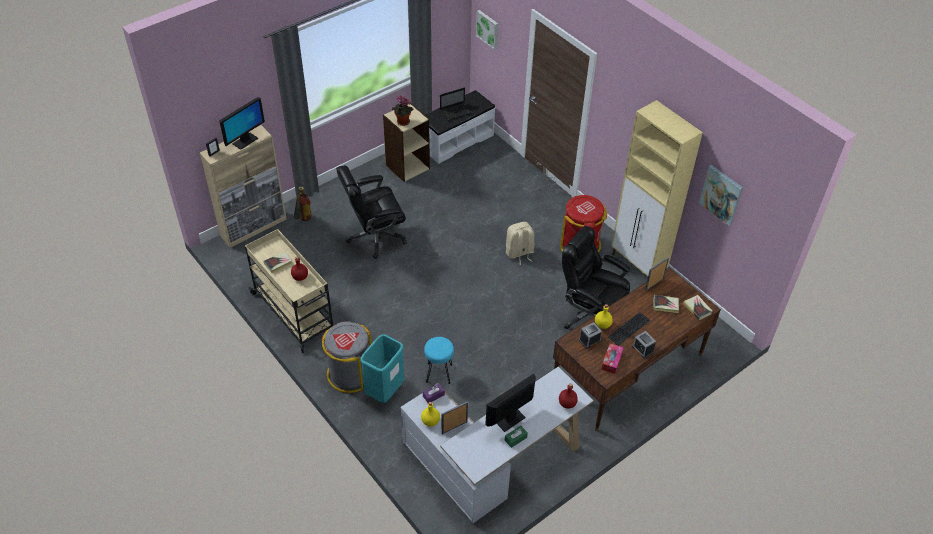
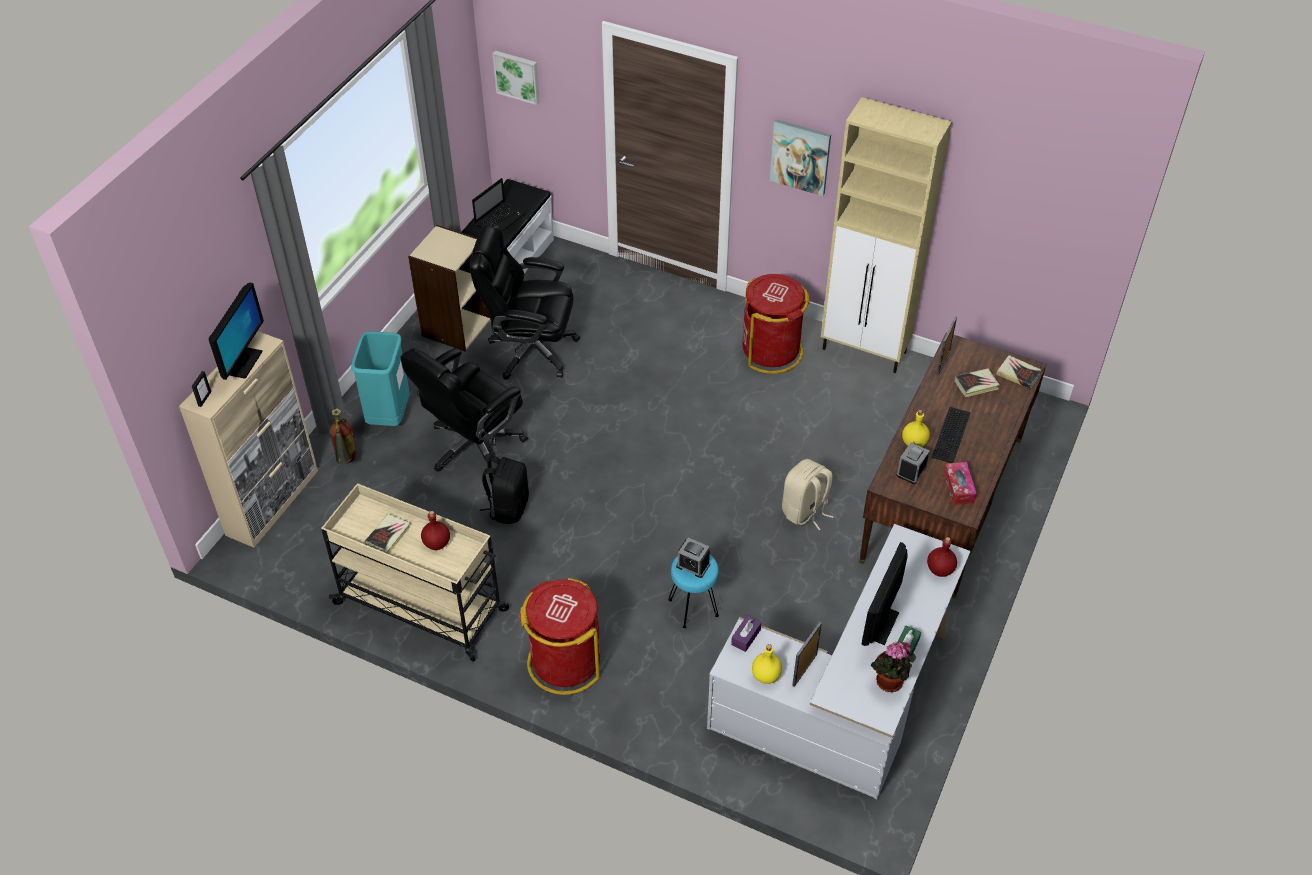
camera: 25 degrees left, 0 degrees up
(350, 373) = (564, 662): grey trash can -> red trash can
(373, 277) = (508, 507): none -> black backpack
(385, 391) = (632, 666): turquoise trash can -> turquoise trash can (389, 415)
(402, 122) = (445, 258): potted plant -> potted plant (889, 683)
(519, 253) = (697, 394): beige backpack -> beige backpack (805, 511)
(590, 314) = (846, 442): black office chair -> black office chair (530, 350)
(643, 349) = (987, 455): alarm clock -> alarm clock (693, 565)
(721, 194) = (994, 203): picture -> picture (800, 156)

